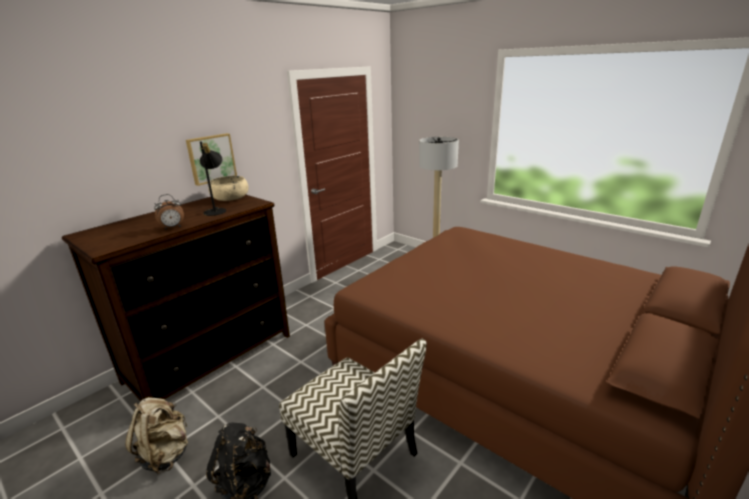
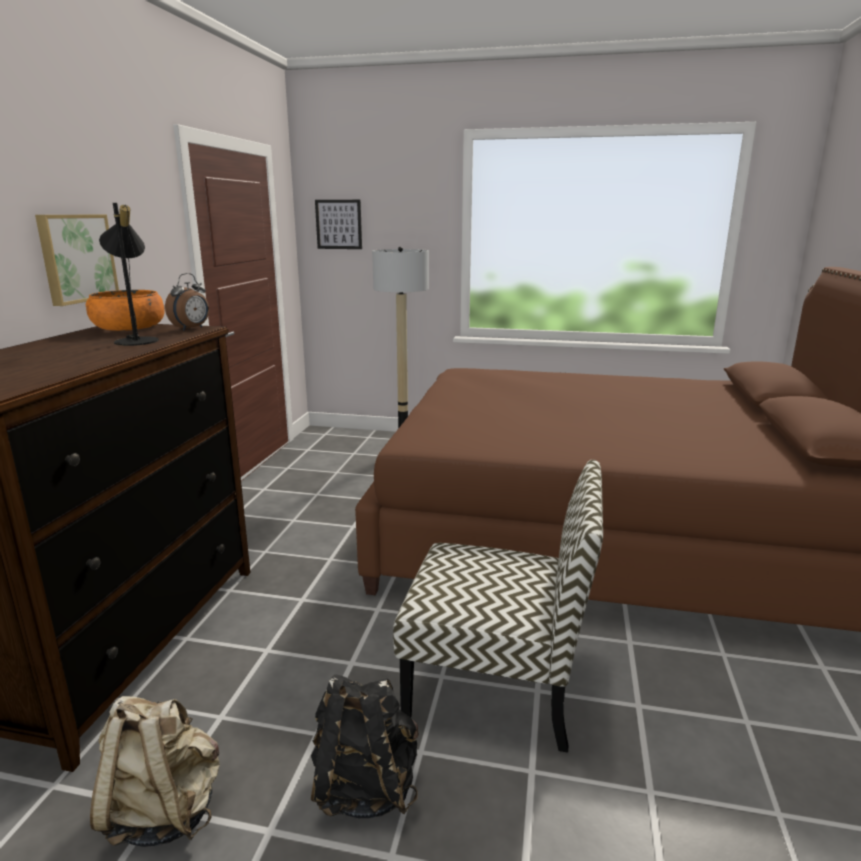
camera: 30 degrees left, 5 degrees down
(173, 228) = (89, 362): alarm clock -> alarm clock (192, 328)
(230, 197) = (129, 327): beige bowl -> orange bowl
(415, 115) = (339, 224): none -> picture

